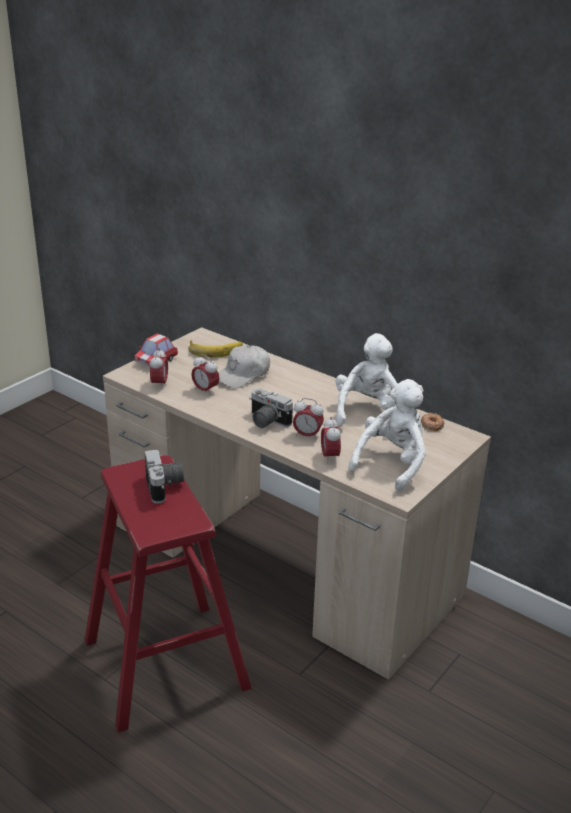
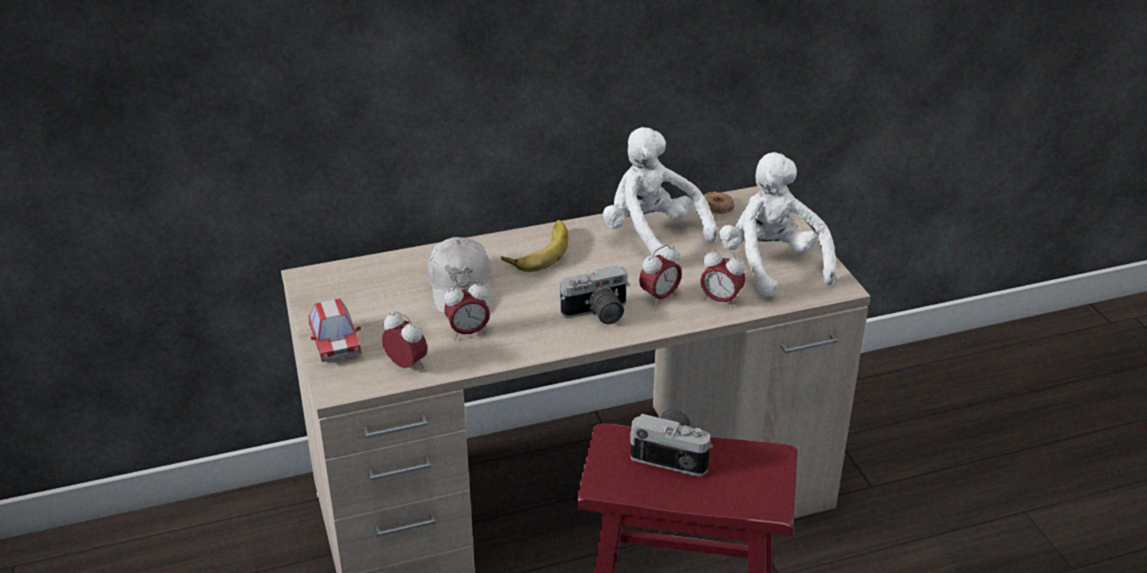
camera: 55 degrees left, 5 degrees up
(215, 350) = (364, 283): banana -> banana (537, 250)

